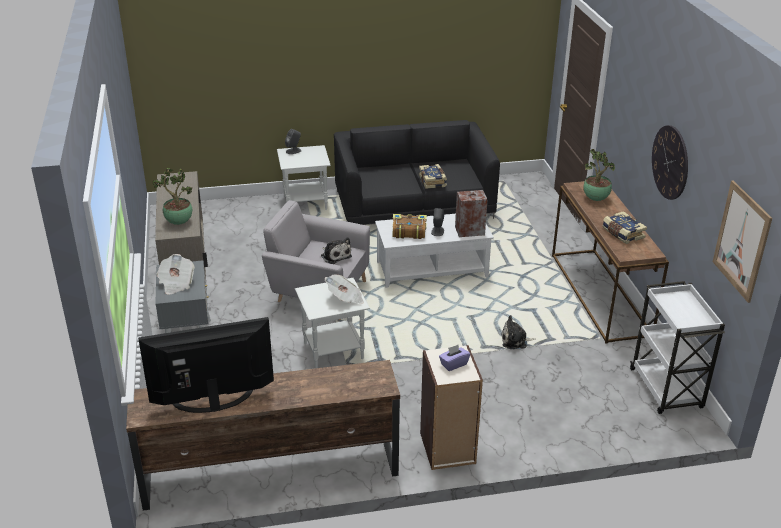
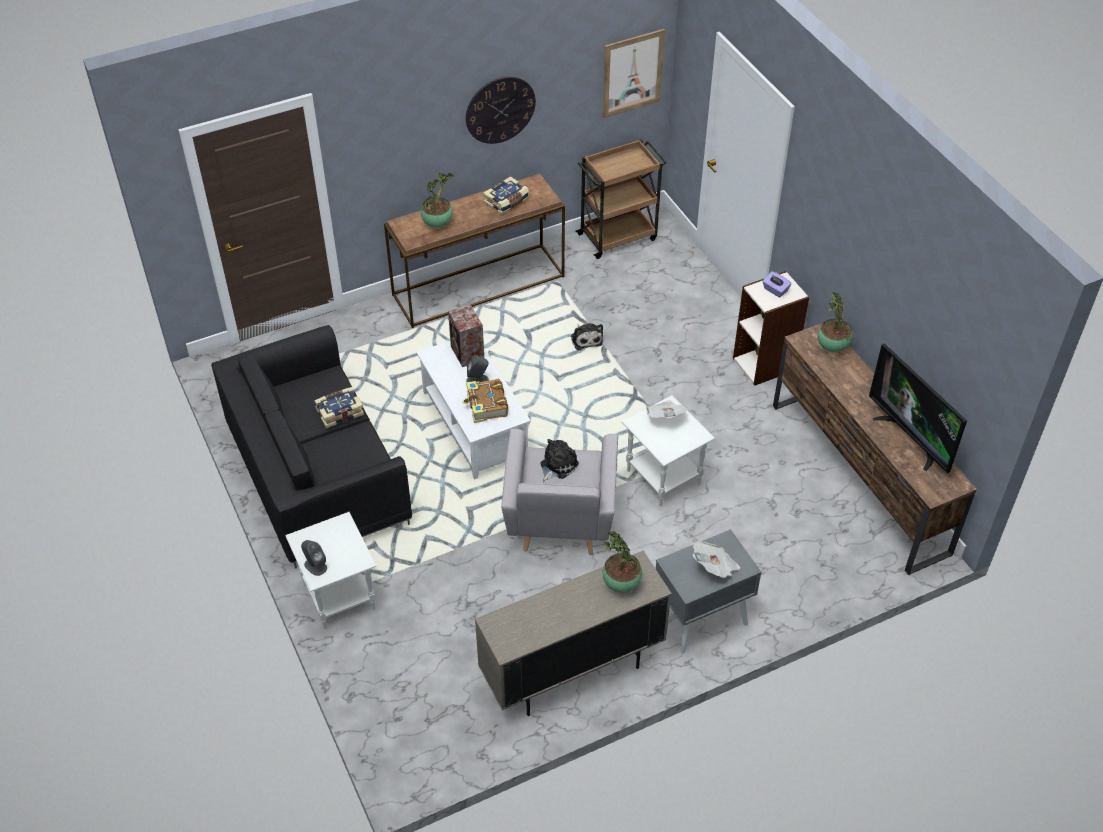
camera: 105 degrees left, 15 degrees up
(359, 387) = (832, 347): none -> potted plant
(666, 390) = (618, 236): white cart -> brown cart

